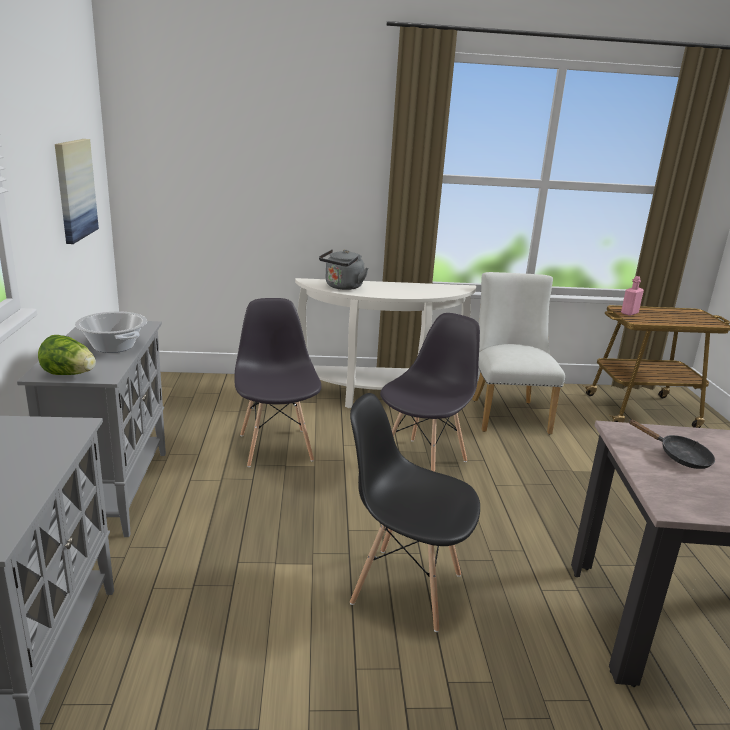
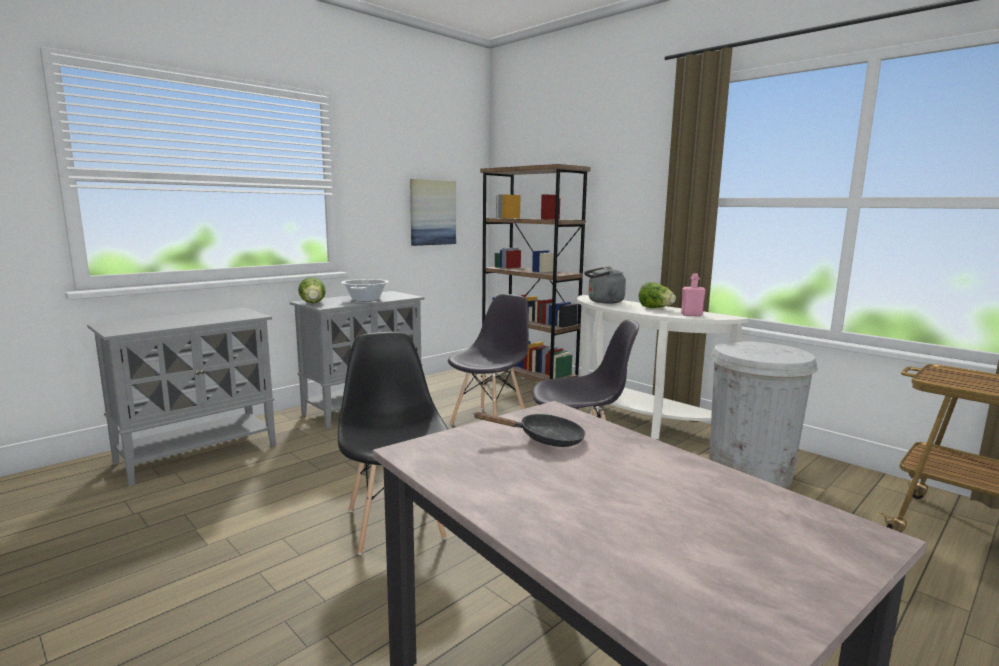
camera: 50 degrees right, 10 degrees down
(223, 386) = (528, 382): none -> brown bookcase
(399, 287) = (655, 308): none -> lettuce
(507, 413) = (749, 472): white chair -> white trash can
(629, 313) = (950, 374): pink bottle -> pink bottle (691, 315)
(678, 456) = (544, 439): black frying pan -> black frying pan turned 90 degrees counterclockwise

